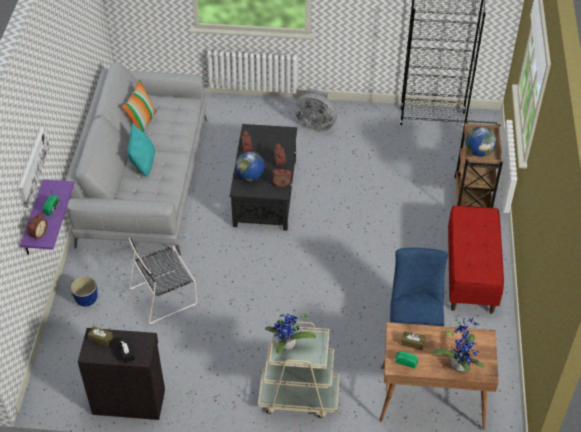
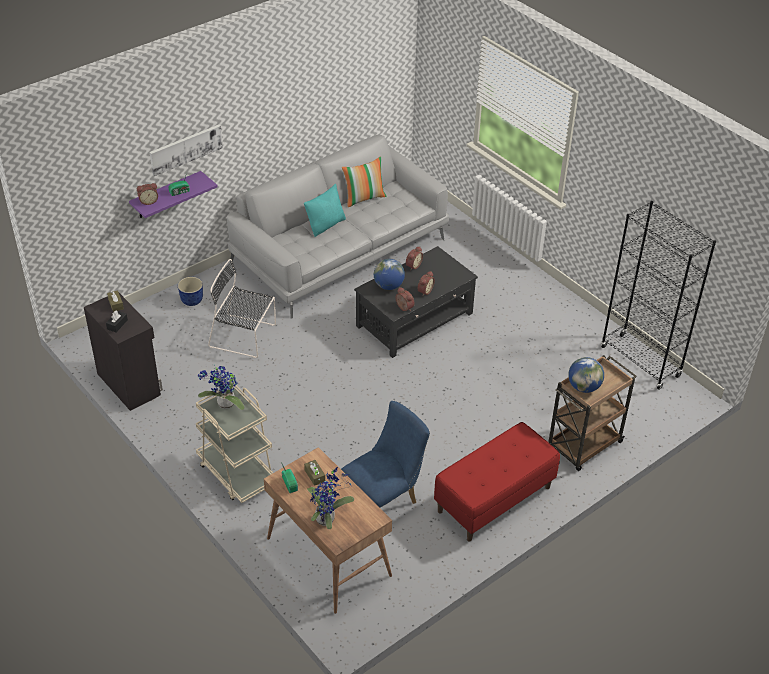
camera: 45 degrees right, 5 degrees down
(315, 124) = (528, 298): grey fan -> none

